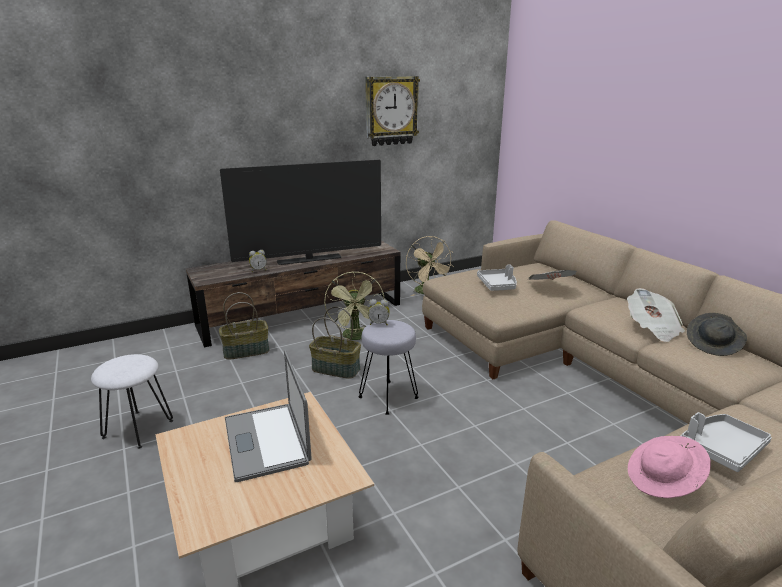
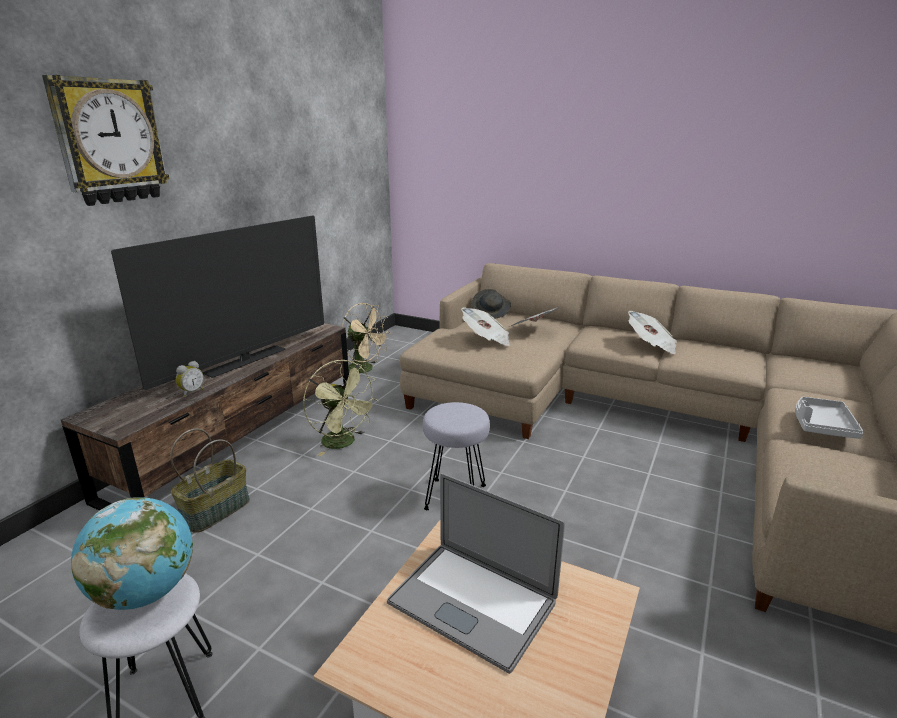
camera: 35 degrees left, 0 degrees up
(130, 363) = (145, 592): none -> globe
(336, 369) = (362, 488): basket -> none
(379, 323) = (437, 411): alarm clock -> none
(391, 111) = (290, 154): wall clock -> wall clock (109, 141)
(498, 285) = (486, 339): grey tray -> newspaper
(664, 480) = (832, 466): pink hat -> none
(713, 345) = (705, 347): grey hat -> grey hat (491, 313)

